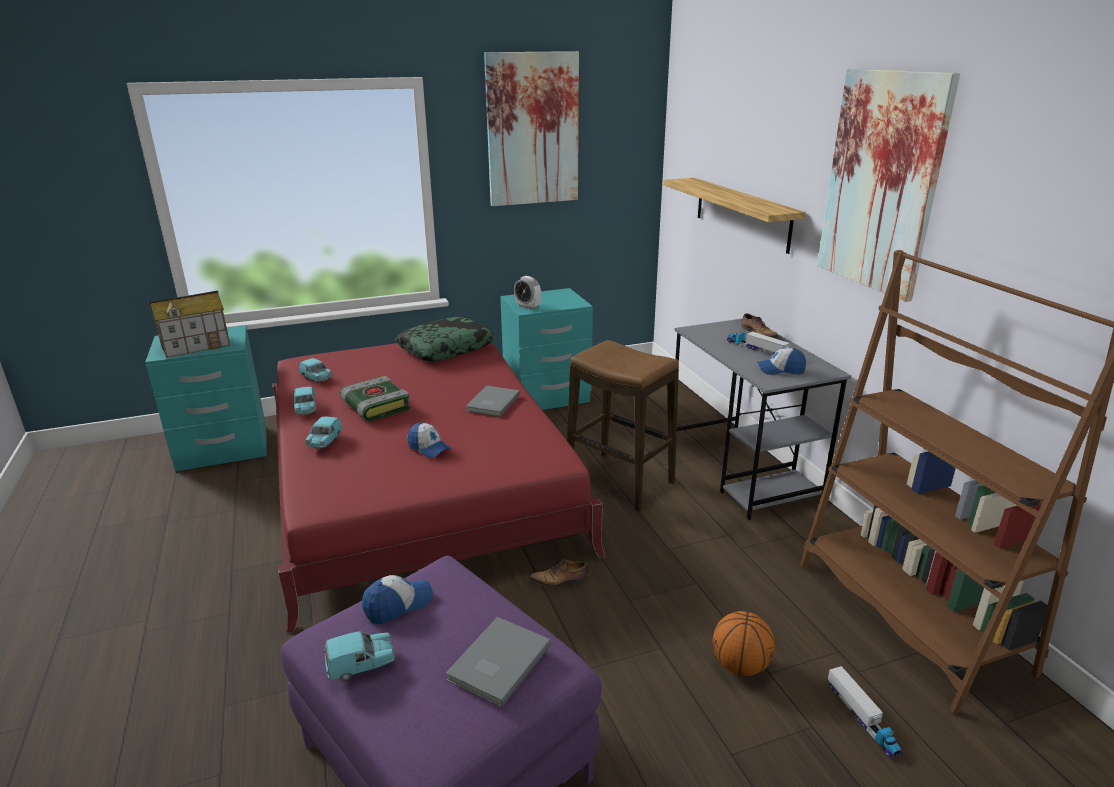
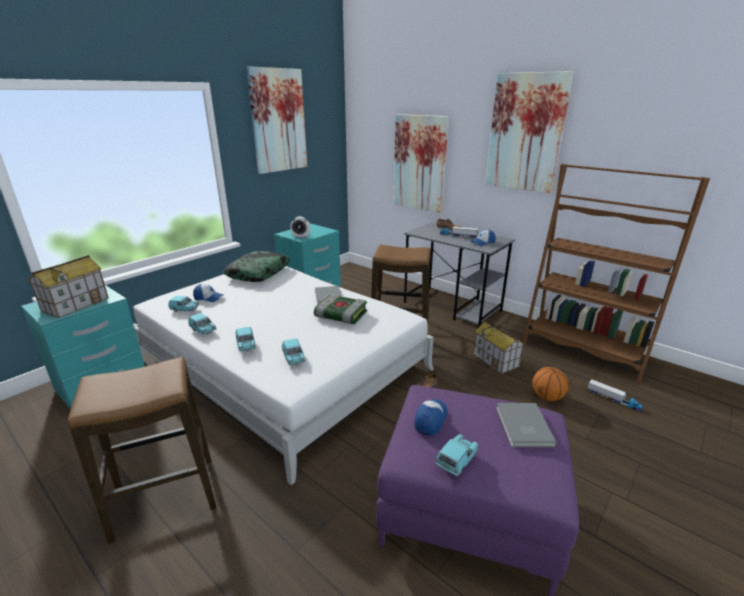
camera: 30 degrees left, 0 degrees up
(168, 592) = (164, 498): none -> stool
(355, 474) = (294, 359): none -> turquoise toy car
(374, 406) = (254, 316): book -> book (340, 315)
(417, 481) = (281, 363): red bed -> white bed
(429, 448) = (323, 330): cap -> cap (208, 298)
(719, 577) = (496, 360): none -> toy house
(741, 213) = (419, 163): shelf -> picture

